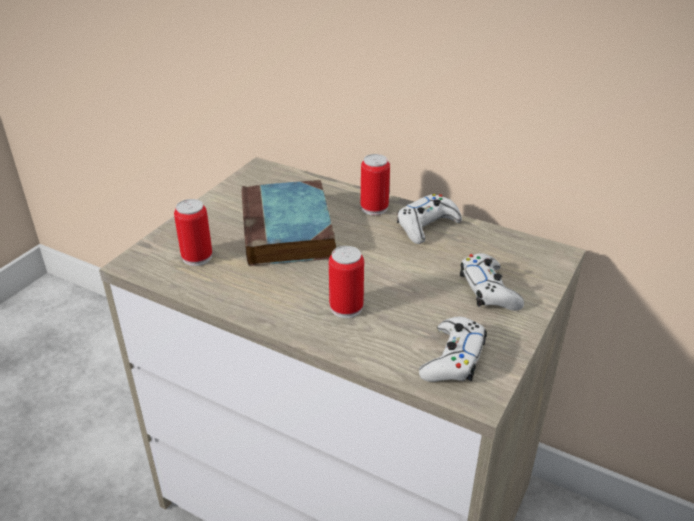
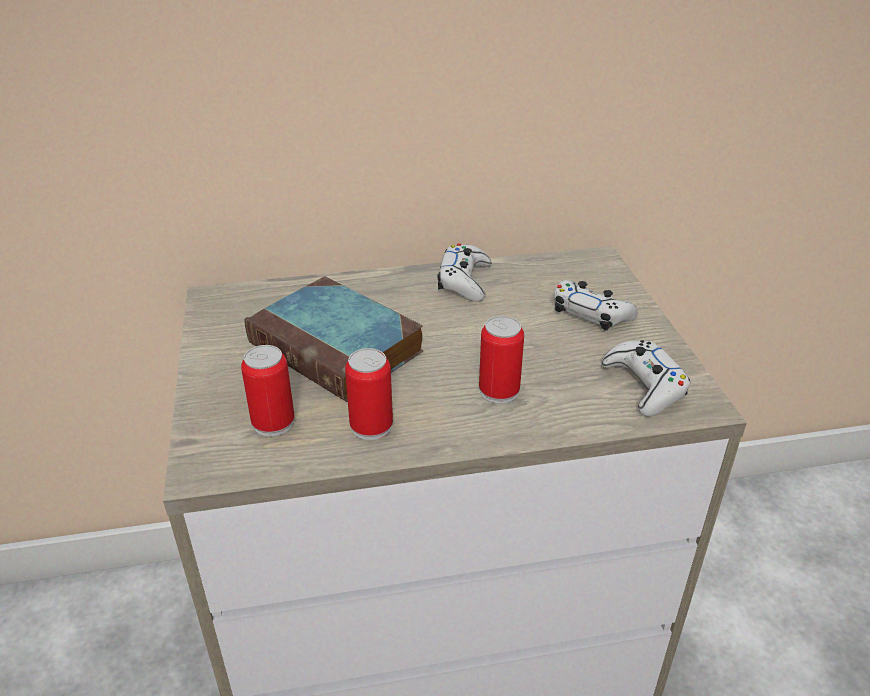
camera: 40 degrees left, 0 degrees up
(374, 208) = (393, 286): can -> can (371, 426)

